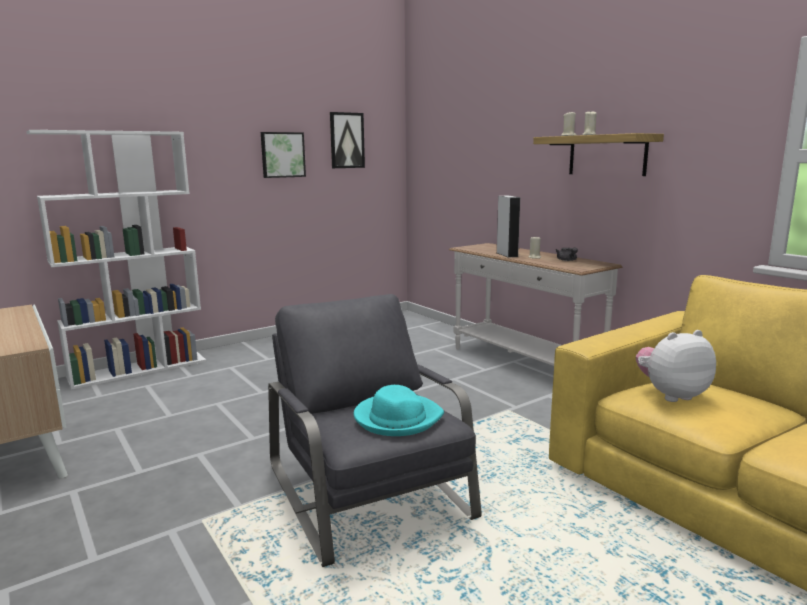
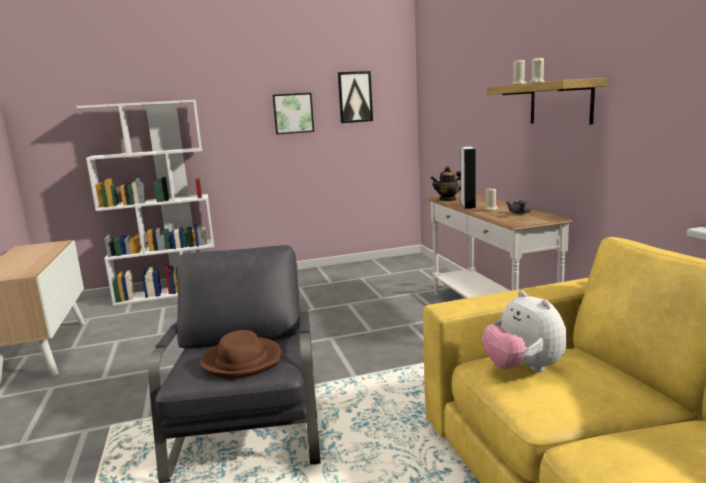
camera: 20 degrees right, 0 degrees up
(397, 418) = (242, 361): turquoise hat -> brown hat
(477, 249) = (448, 199): none -> teapot
(671, 395) = (523, 368): plush toy -> plush toy turned 120 degrees counterclockwise

